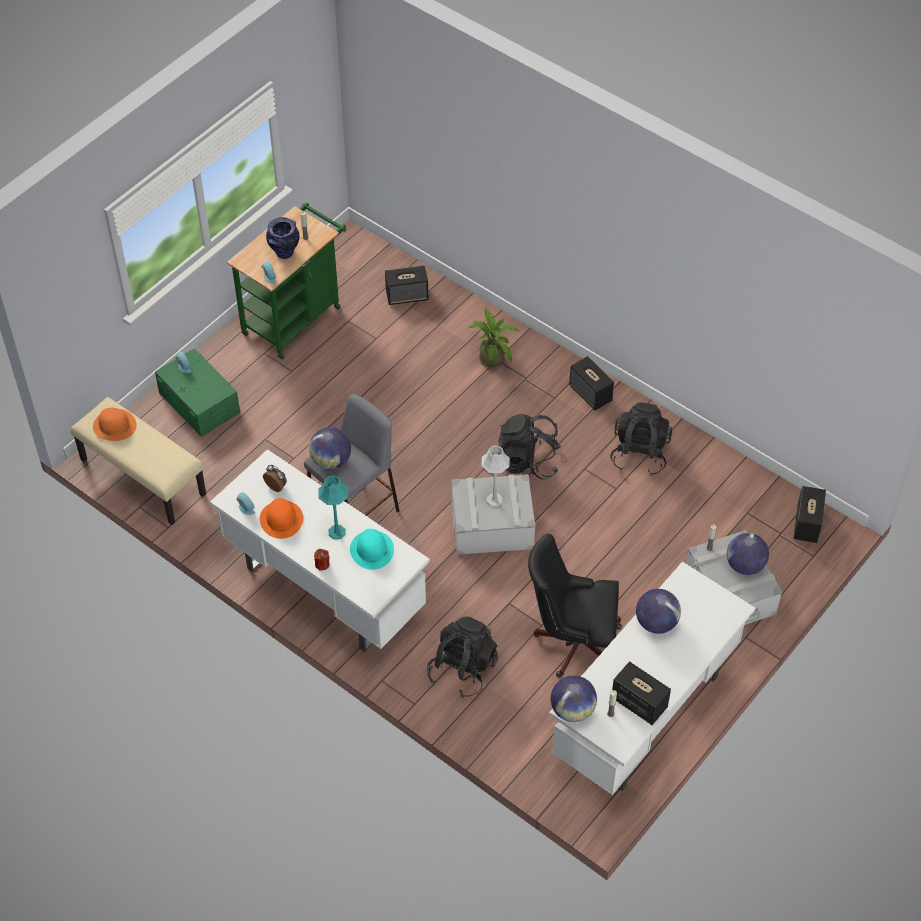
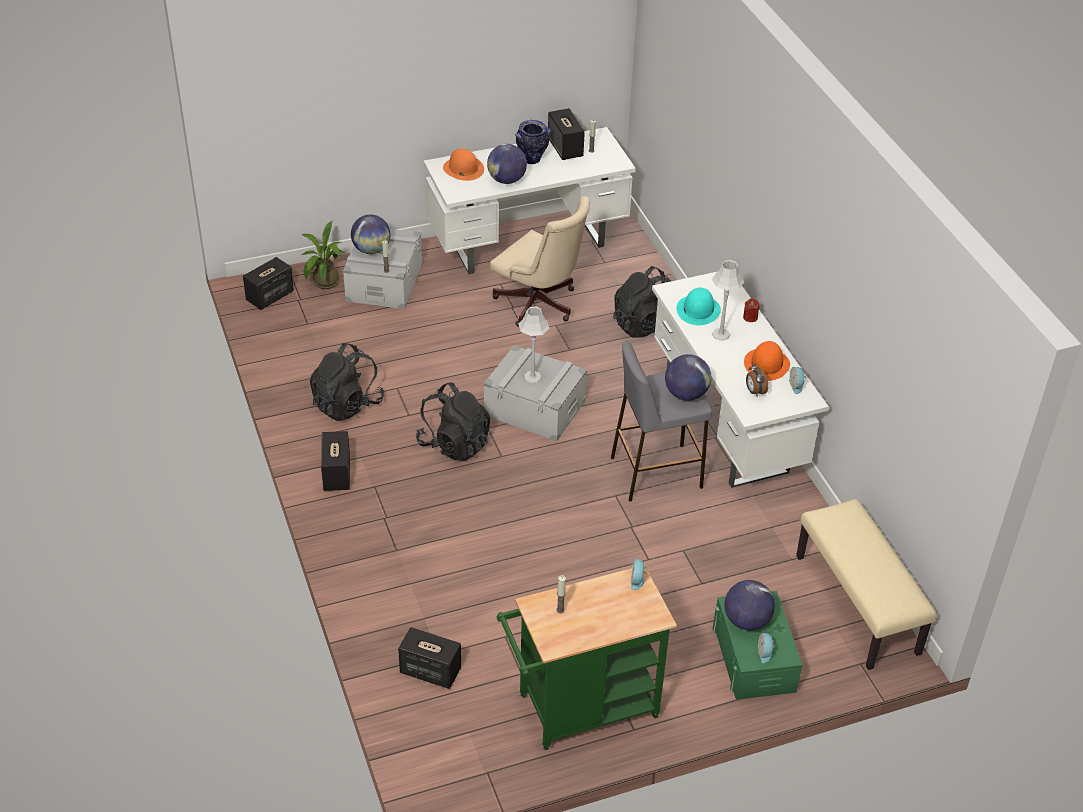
camera: 150 degrees left, 10 degrees down
(114, 425) = (884, 582): orange hat -> orange hat (463, 169)
(284, 253) = (599, 601): vase -> vase (532, 159)
(337, 532) = (720, 334): turquoise table lamp -> grey table lamp
(492, 356) = (398, 556): potted plant -> potted plant (323, 283)
(572, 641) = (540, 305): black office chair -> beige office chair
(572, 710) = (617, 162): globe -> globe (746, 621)

